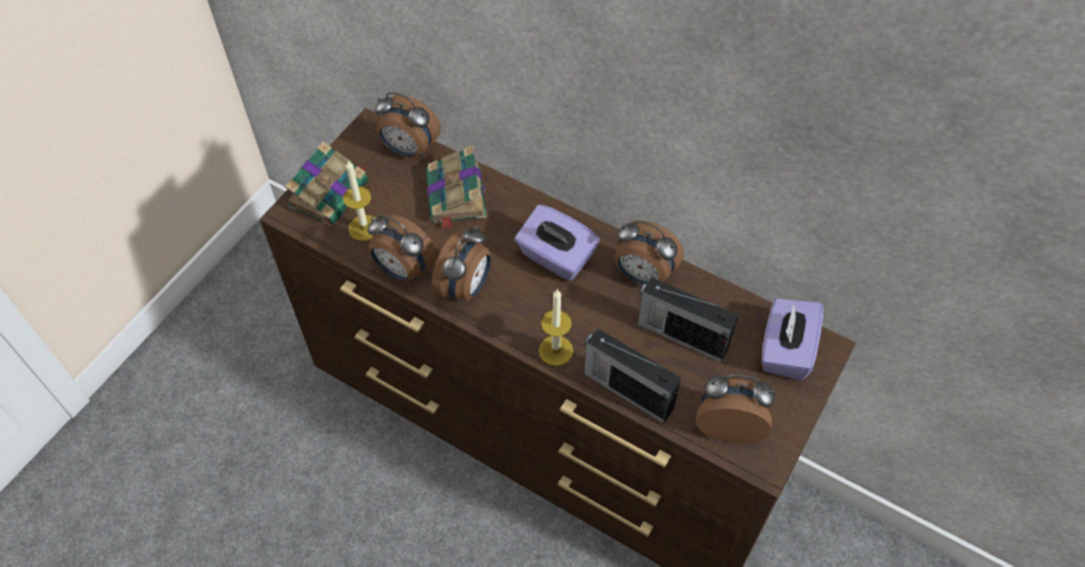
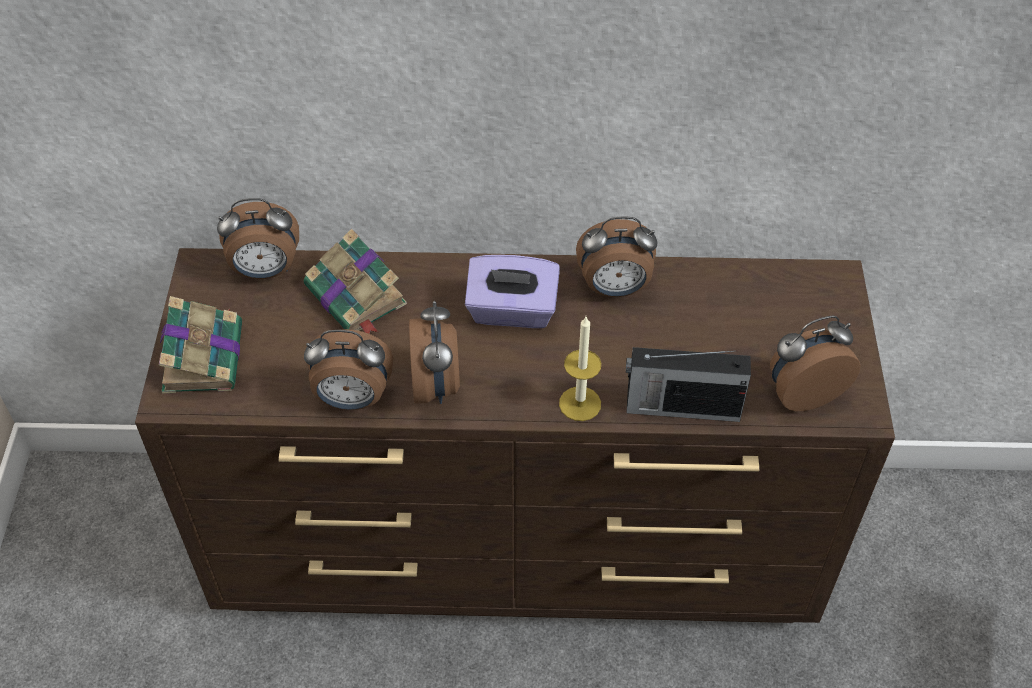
camera: 30 degrees left, 5 degrees down
(364, 228) = (273, 375): candle -> none
(681, 335) = (694, 329): radio -> none
(785, 350) = (803, 297): purple tissue box -> none

